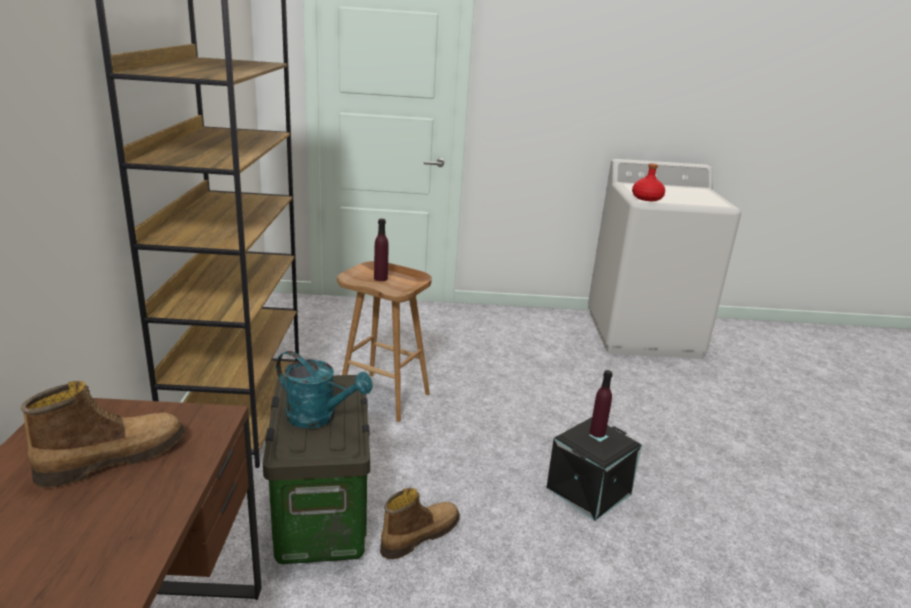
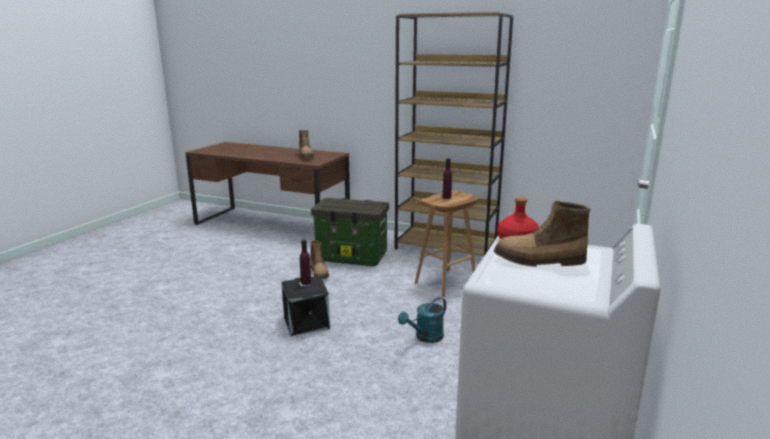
camera: 115 degrees right, 5 degrees down
(319, 417) = (346, 203): turquoise watering can -> turquoise watering can (425, 337)
(672, 195) = (539, 261): none -> boot

